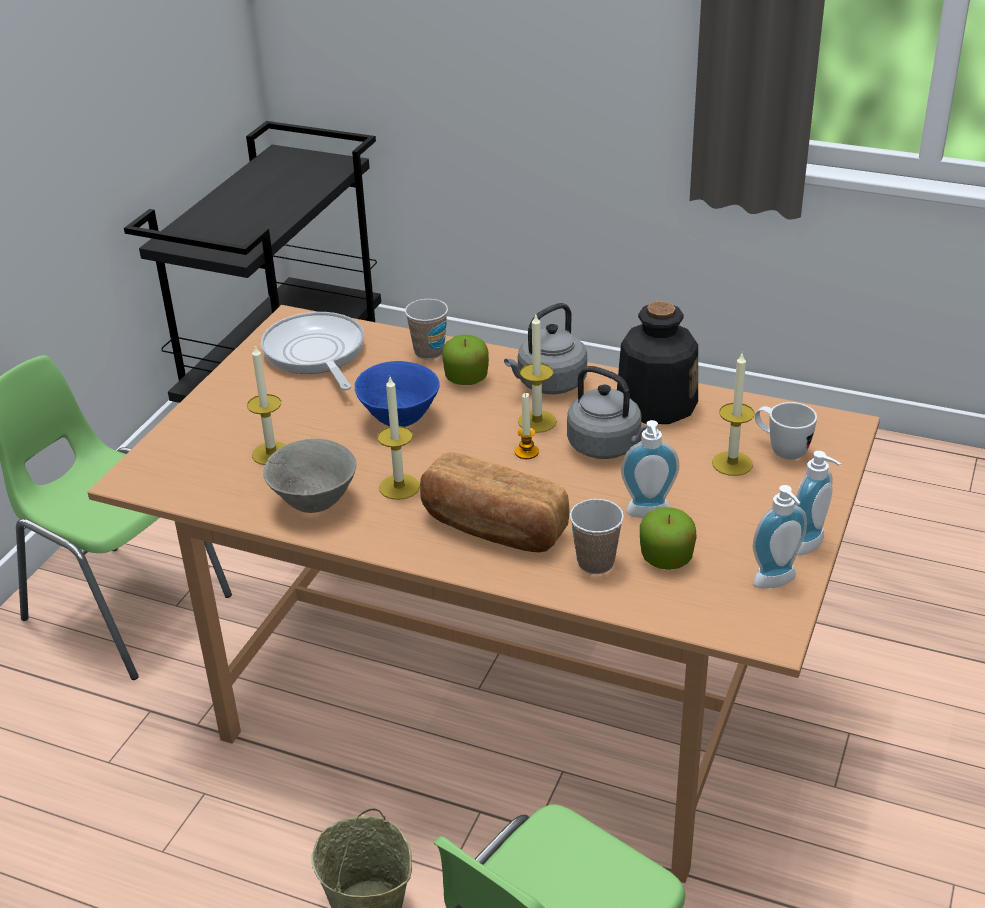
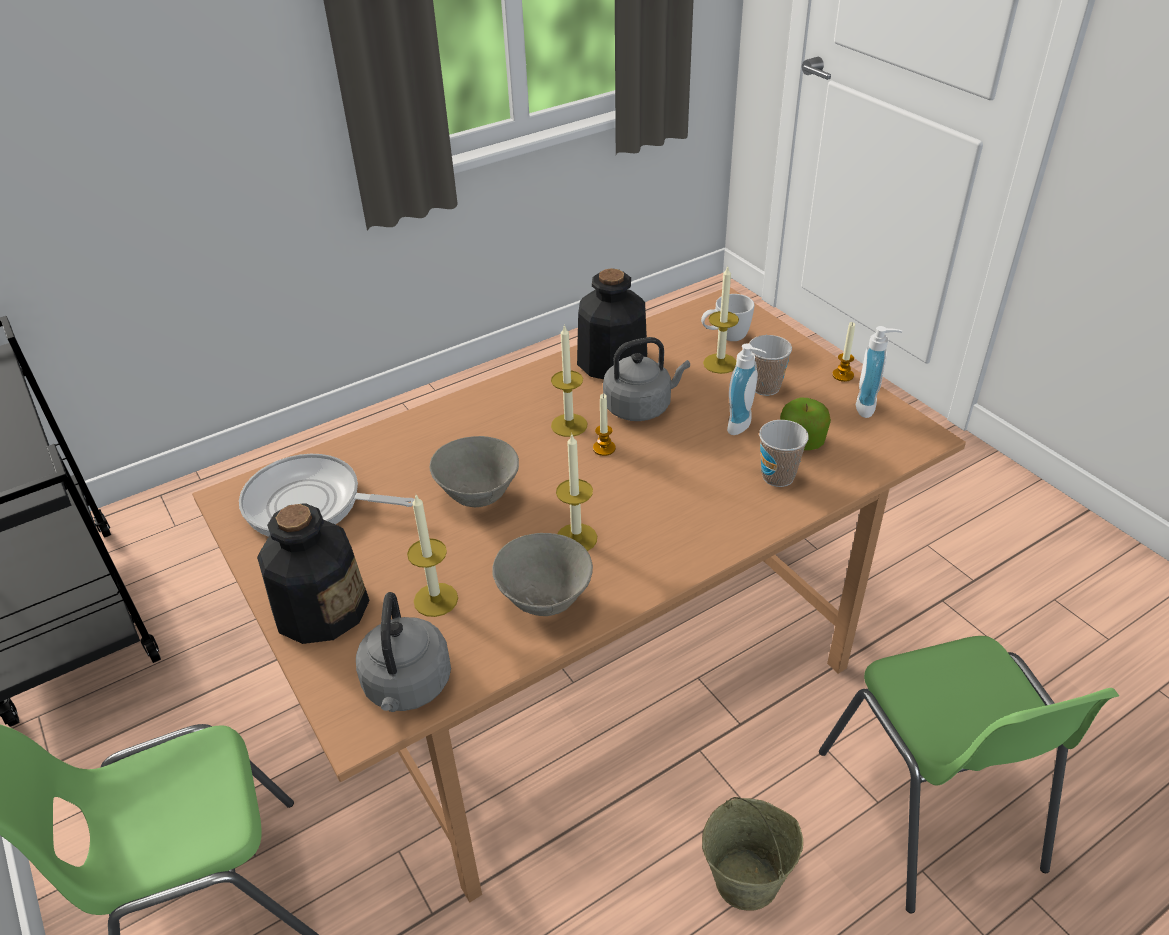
camera: 55 degrees left, 5 degrees up
(220, 411) = (321, 608): none -> bottle
(400, 420) = (479, 496): blue bowl -> grey bowl
(429, 352) = (399, 437): cup -> cup (765, 387)
(466, 378) = (464, 434): apple -> none
(492, 528) = (685, 509): bread -> none
(548, 384) = (526, 397): grey kettle -> grey kettle (407, 687)
(812, 546) = (842, 375): soap dispenser -> candle

